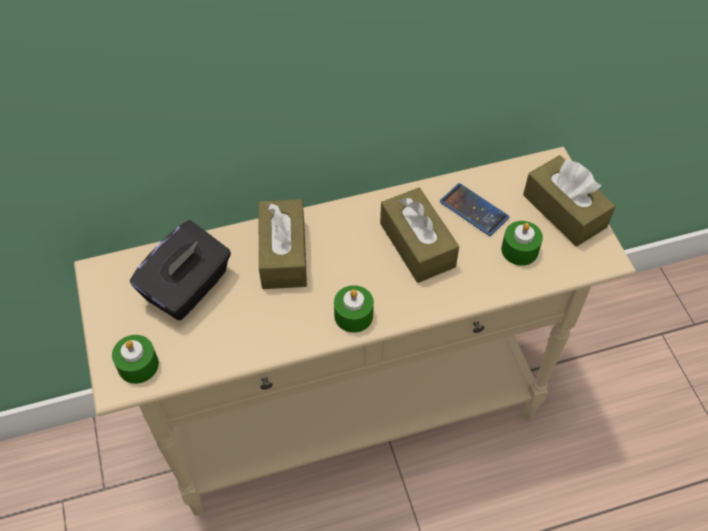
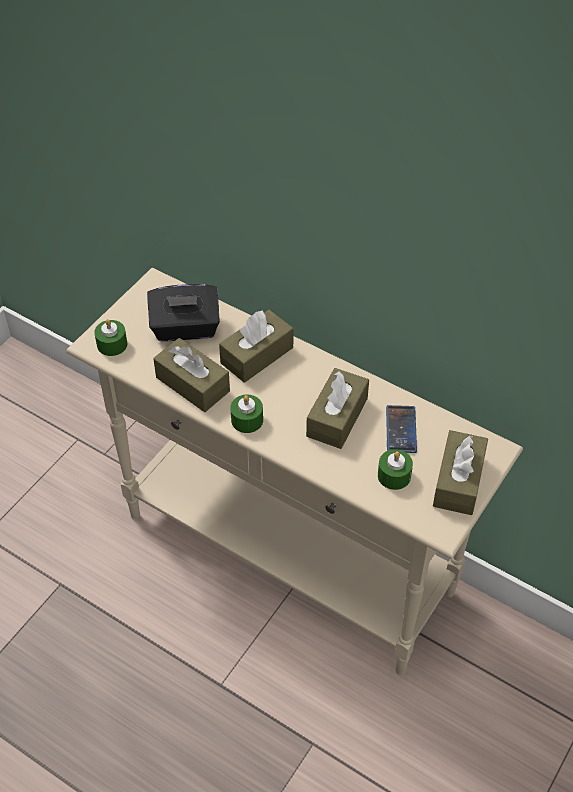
camera: 50 degrees right, 5 degrees down
(265, 330) = (192, 384): none -> brown tissue box

